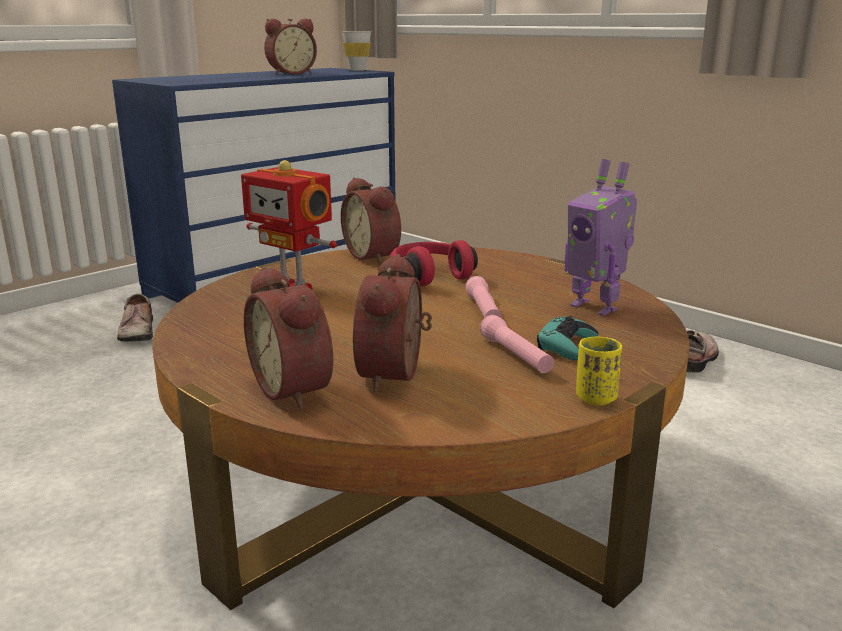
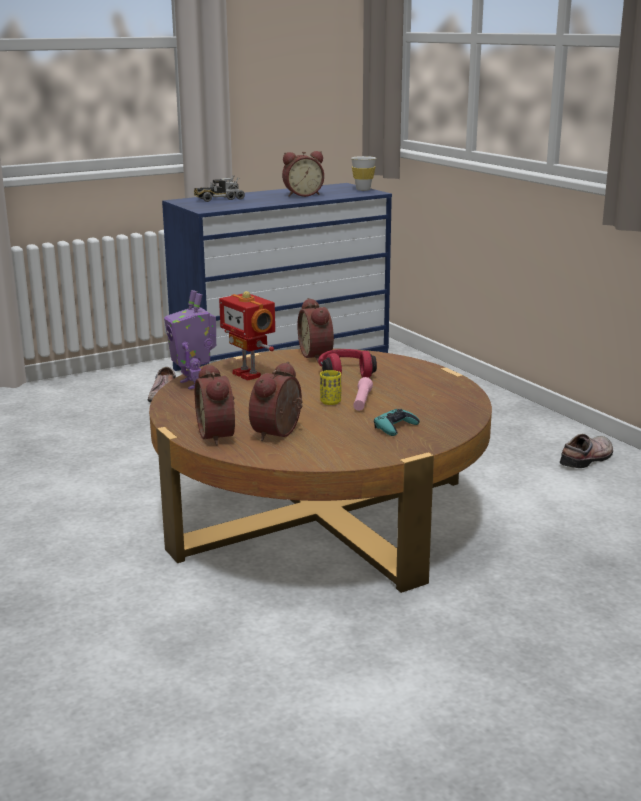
camera: 15 degrees right, 0 degrees up
(188, 77) = (219, 199): none -> toy truck
(516, 356) = (358, 430): pink flashlight -> none
(595, 307) = (439, 405): toy robot -> toy robot (193, 384)
(596, 398) = (384, 457): yellow cup -> yellow cup (330, 402)

